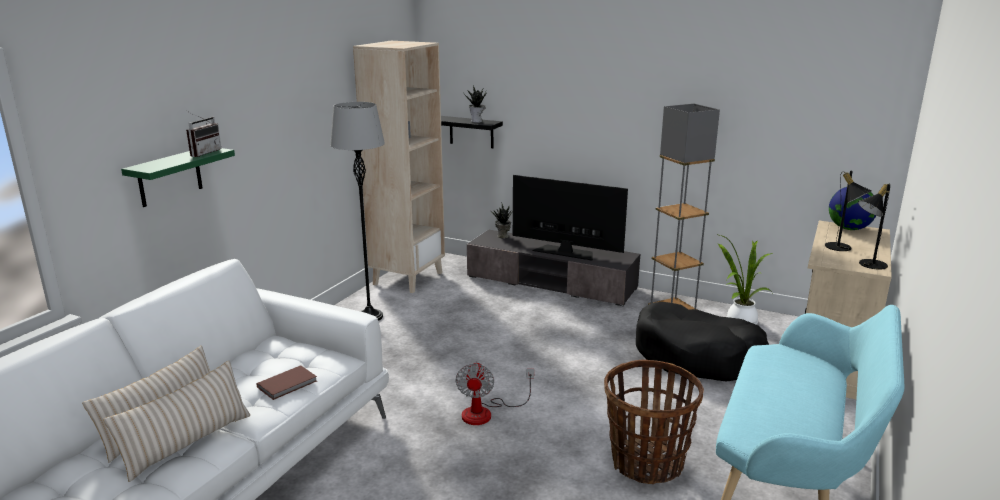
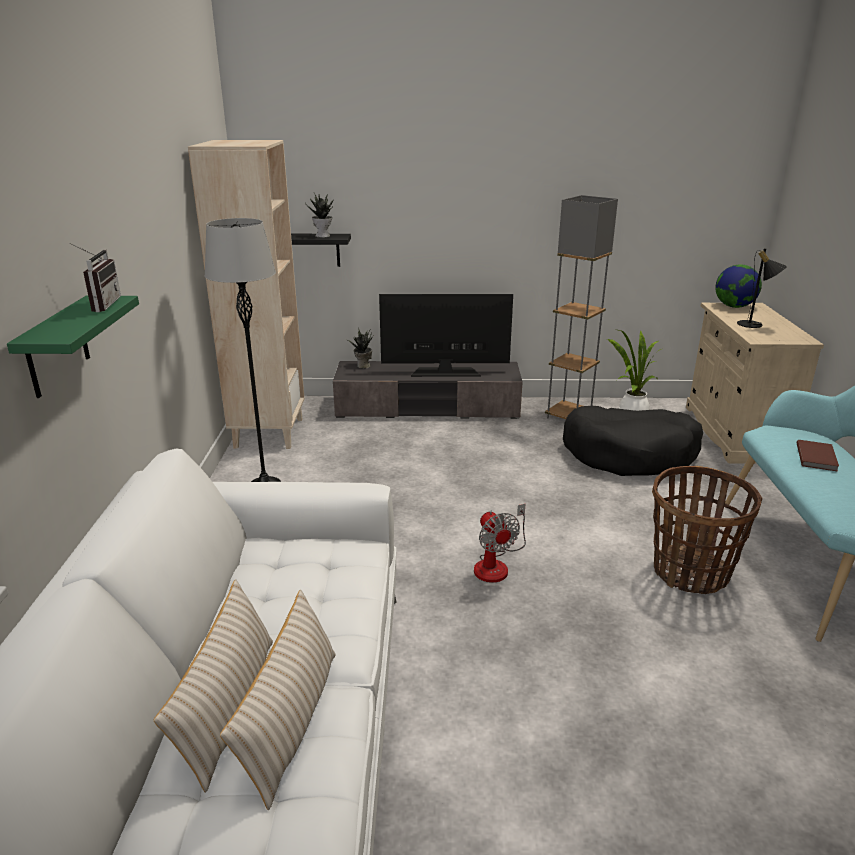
camera: 25 degrees left, 5 degrees up
(288, 384) = (340, 597): brown book -> brown book (817, 457)
(868, 264) = (793, 336): black table lamp -> none

